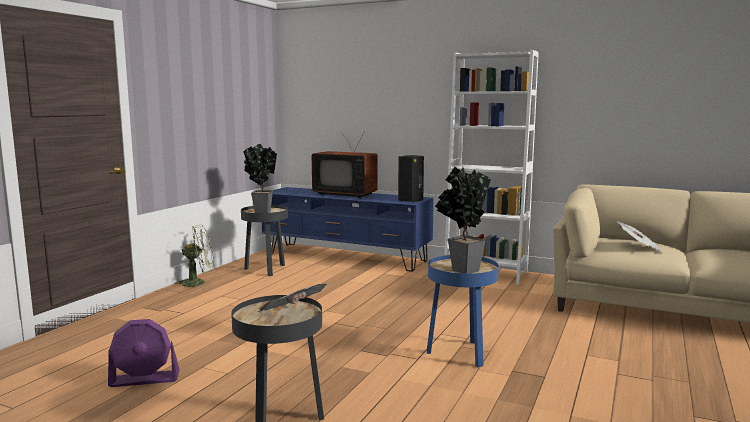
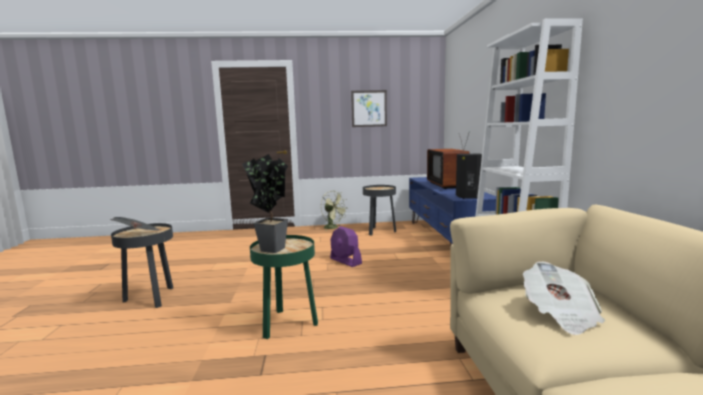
camera: 60 degrees right, 0 degrees up
(145, 379) = (194, 258): purple fan -> purple fan (345, 261)
(214, 98) = (369, 108): none -> picture
(260, 212) = (375, 189): potted plant -> none
(461, 353) = (287, 324): blue side table -> green side table

